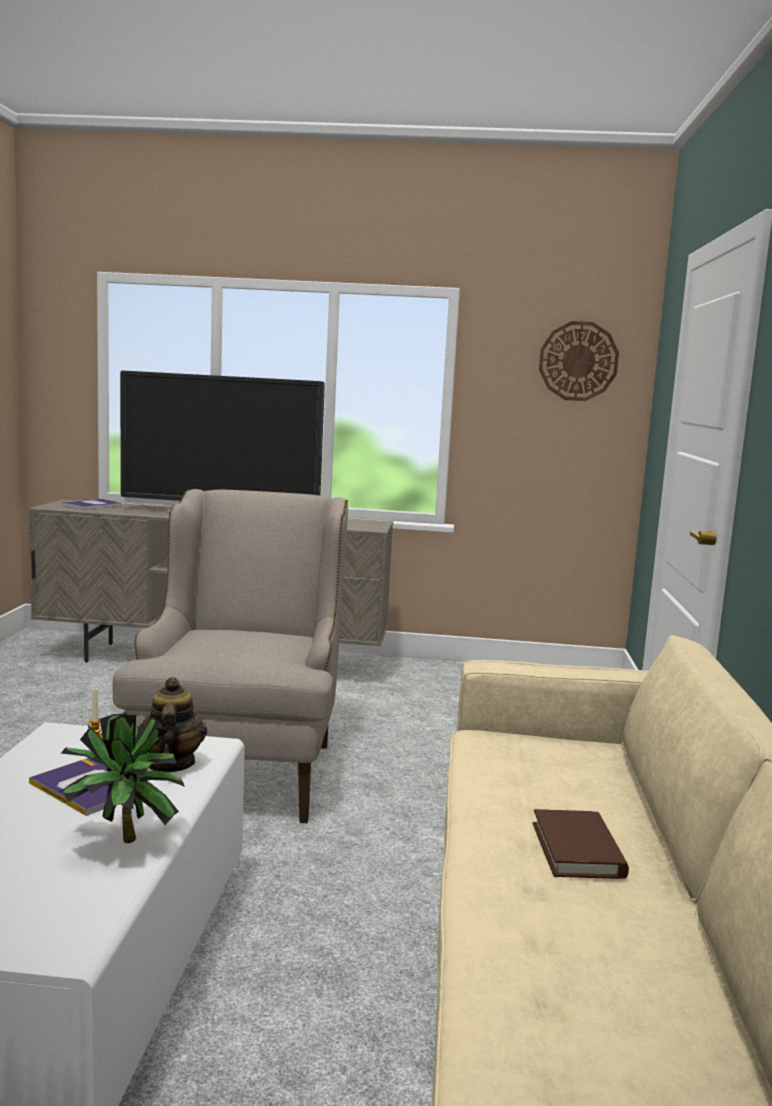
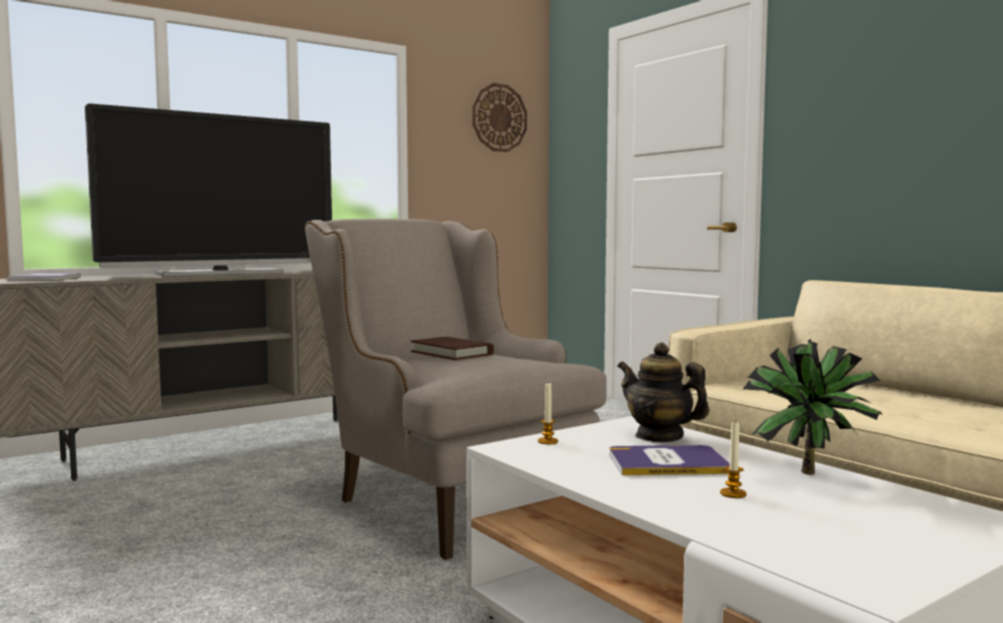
camera: 40 degrees left, 5 degrees down
(23, 829) = (733, 494): none -> candle
(577, 850) = (940, 409): brown book -> brown book (451, 353)

